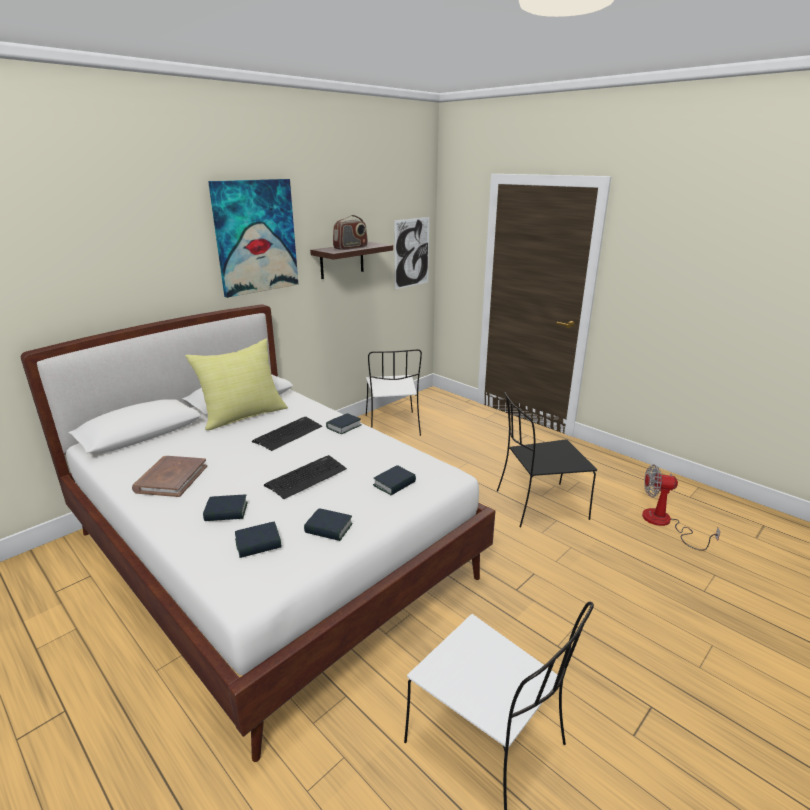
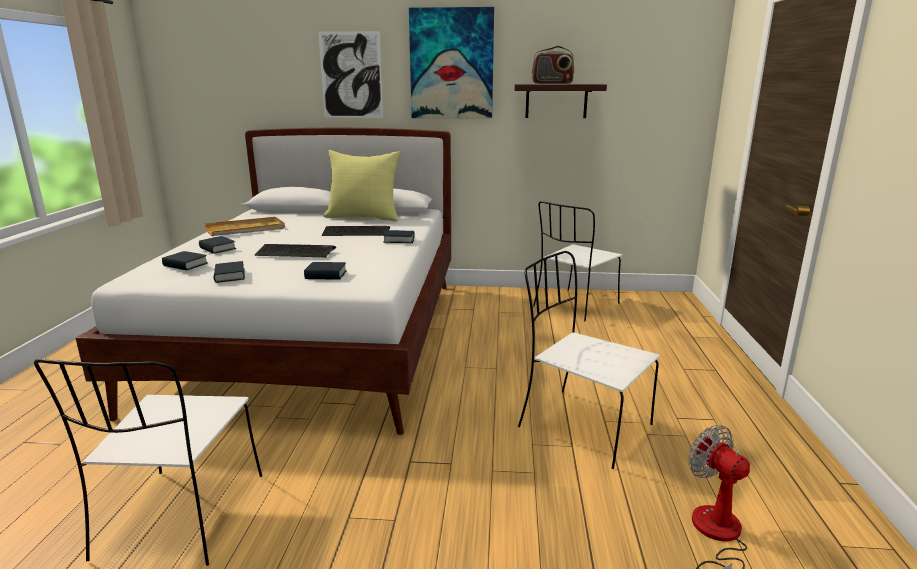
camera: 50 degrees right, 5 degrees down
(171, 479) = (246, 229): brown book -> beige tray
(412, 253) = (671, 106): picture -> picture (351, 75)
(538, 505) = (581, 425): black chair -> white chair

